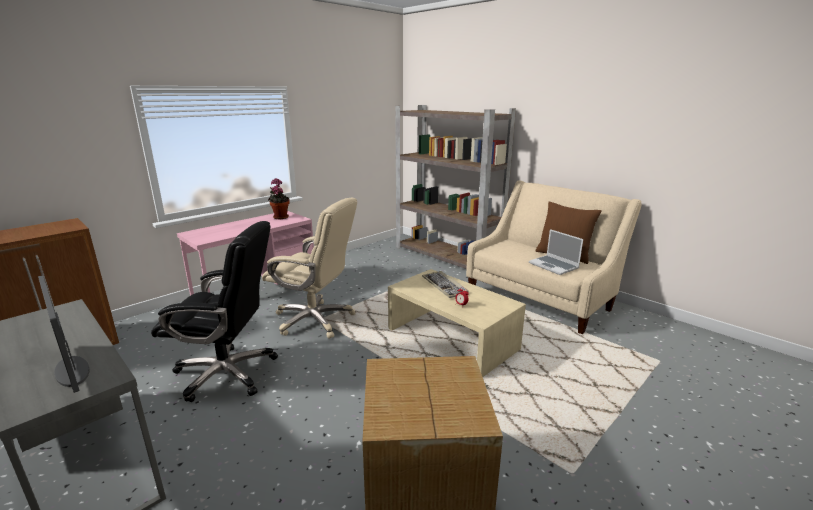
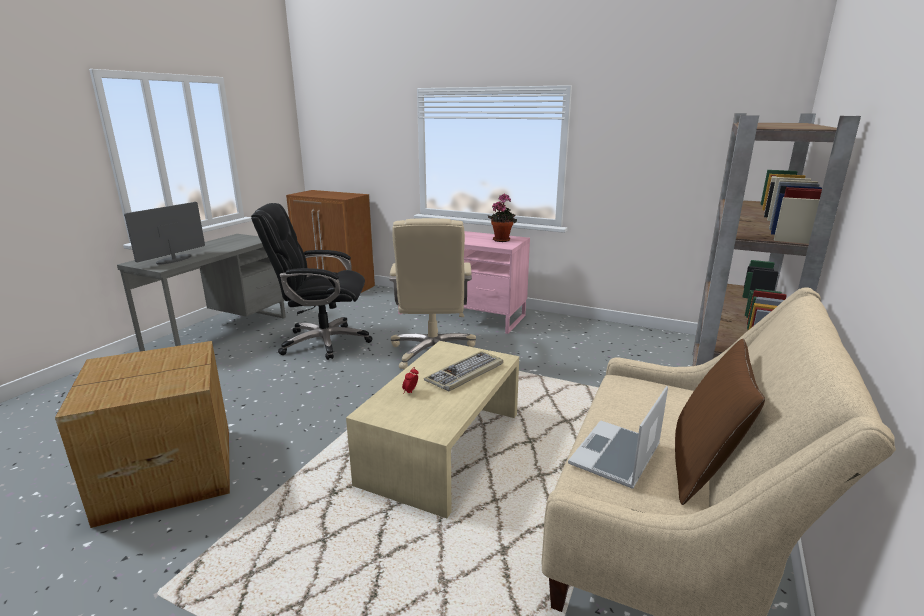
camera: 70 degrees right, 0 degrees up
(227, 373) = (323, 342): black office chair -> black office chair turned 105 degrees clockwise

